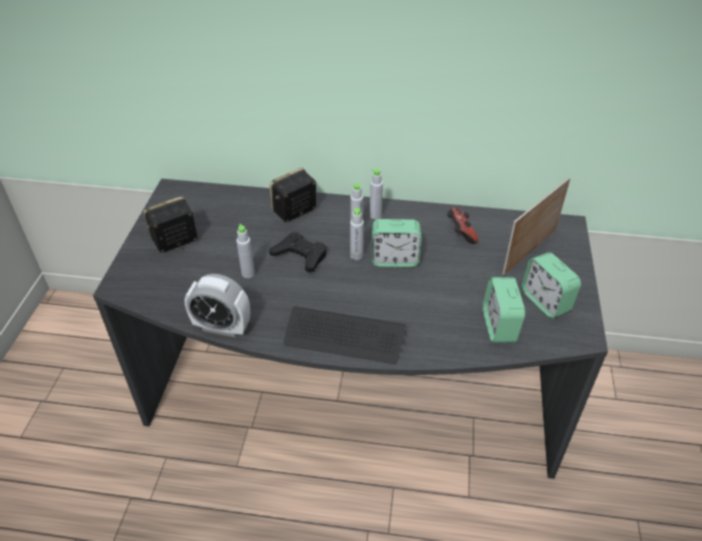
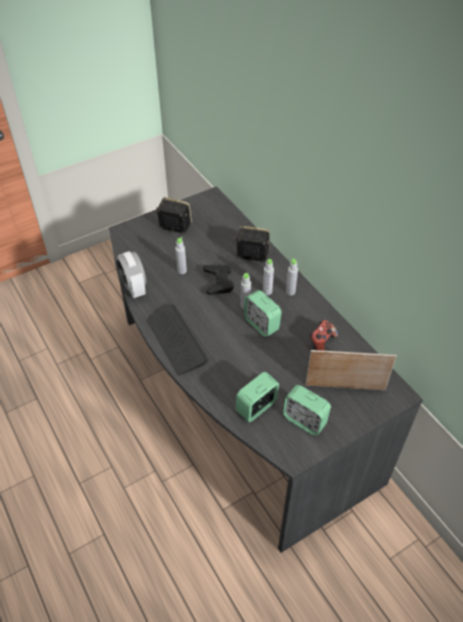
camera: 50 degrees right, 5 degrees up
(545, 301) = (304, 420): alarm clock -> alarm clock turned 75 degrees counterclockwise

